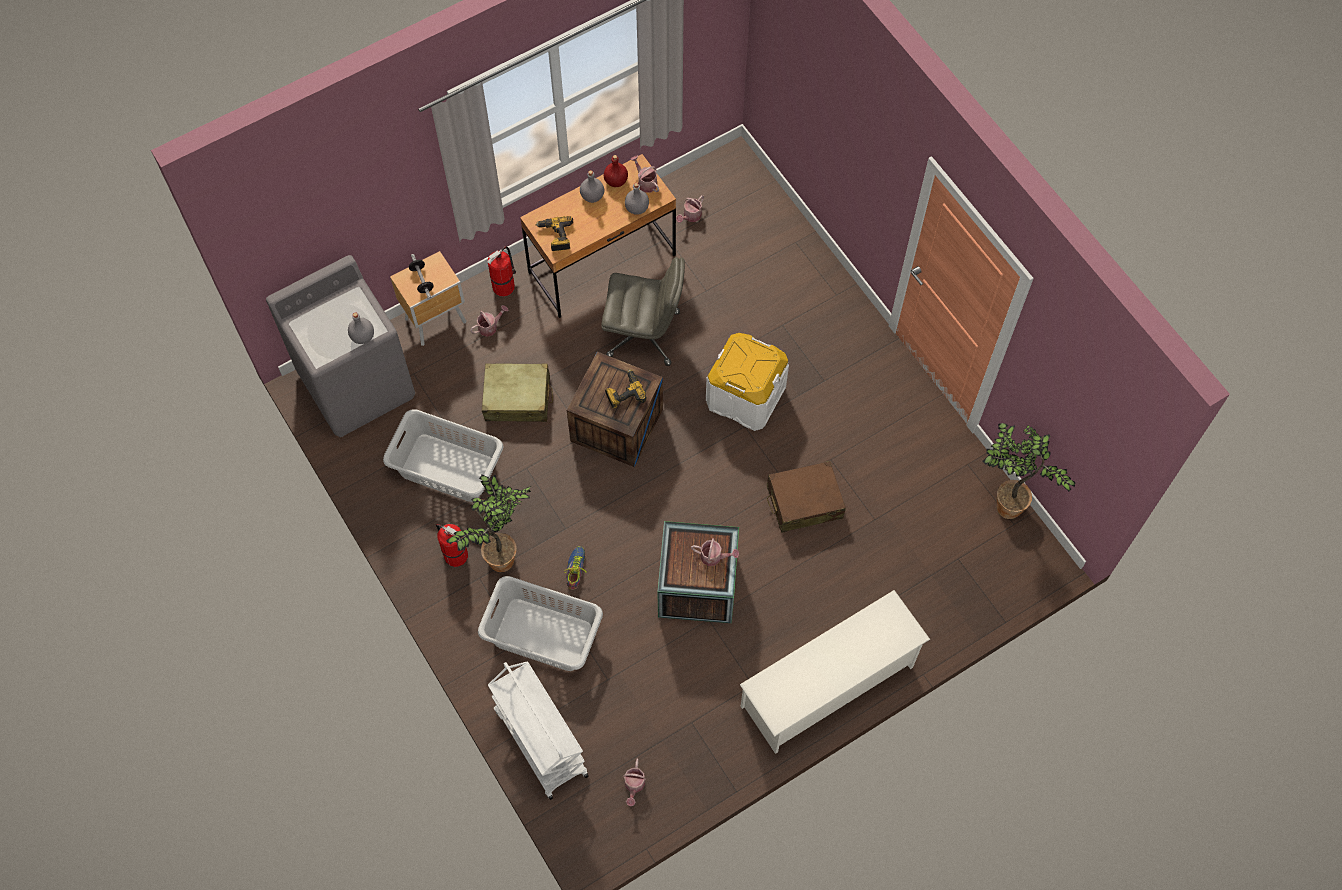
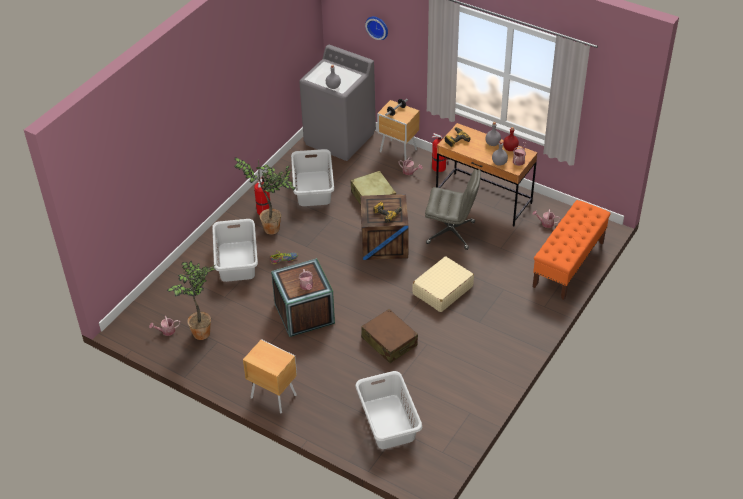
camera: 65 degrees right, 20 degrees down
(341, 210) = (378, 27): none -> wall clock
(540, 742) = (173, 283): white cart -> none
(644, 334) = (451, 233): grey office chair -> grey office chair turned 60 degrees counterclockwise
(745, 396) = (442, 290): white storage box -> beige suitcase
(779, 230) = (568, 264): none -> orange bench
(828, 686) = (273, 396): white shoe rack -> brown nightstand
(938, 564) = (388, 422): none -> grey laundry basket
(1005, 505) = (453, 443): potted plant -> potted plant (202, 331)

